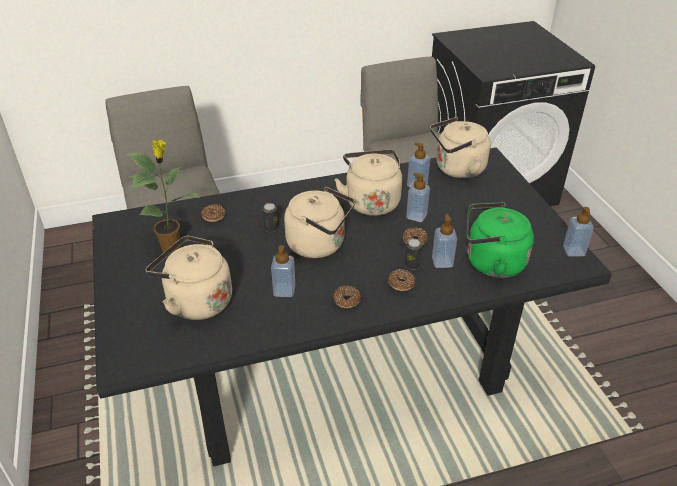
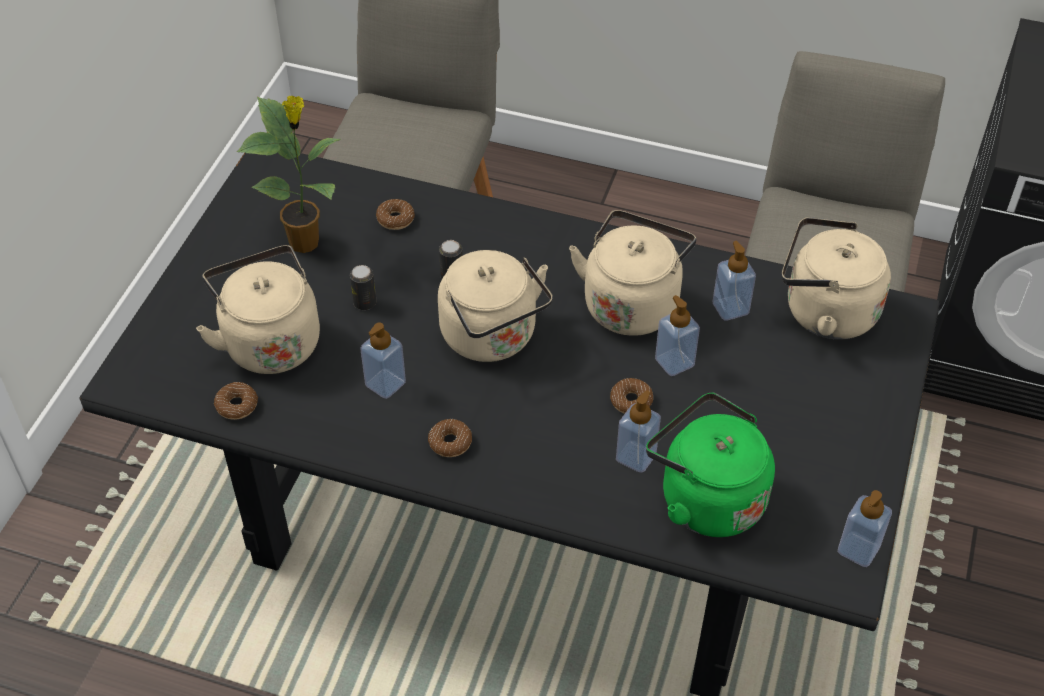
camera: 35 degrees right, 10 degrees up
(401, 283) = (545, 458): donut -> donut (237, 405)
(412, 265) = (588, 438): can -> can (365, 303)

